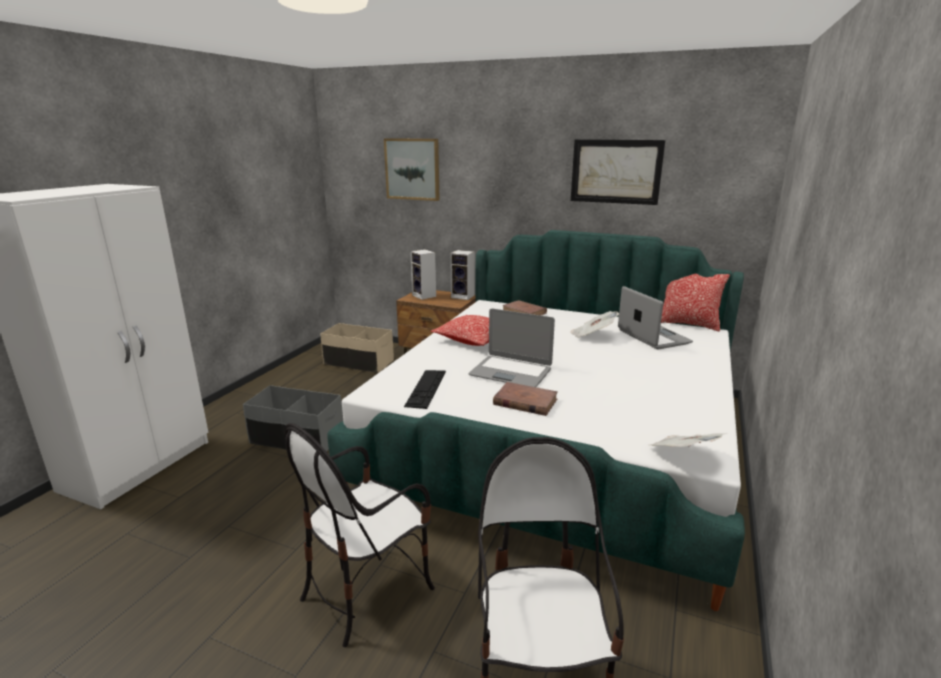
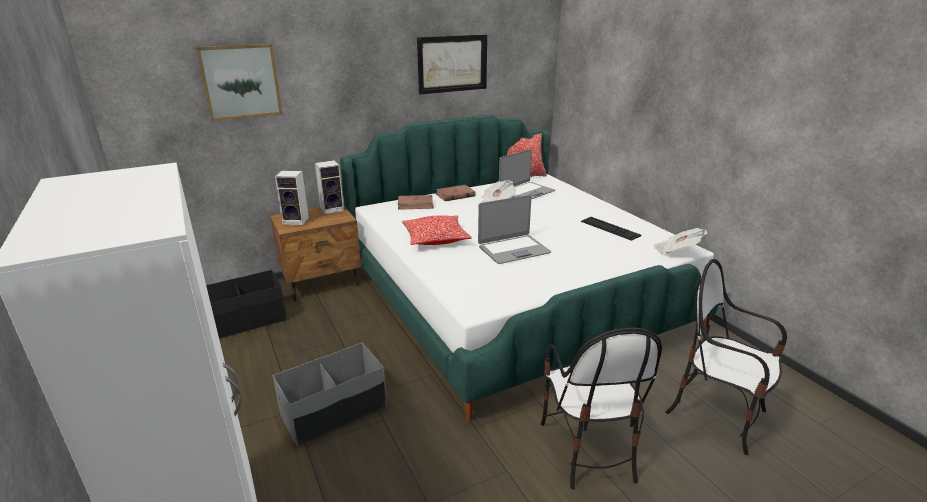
camera: 50 degrees left, 5 degrees up
(358, 362) = (245, 321): beige storage box -> black storage box
(426, 388) = (495, 286): keyboard -> keyboard (610, 228)
(525, 402) = (564, 263): brown book -> brown book (455, 195)
(653, 337) = (526, 192): laptop -> laptop turned 120 degrees clockwise

